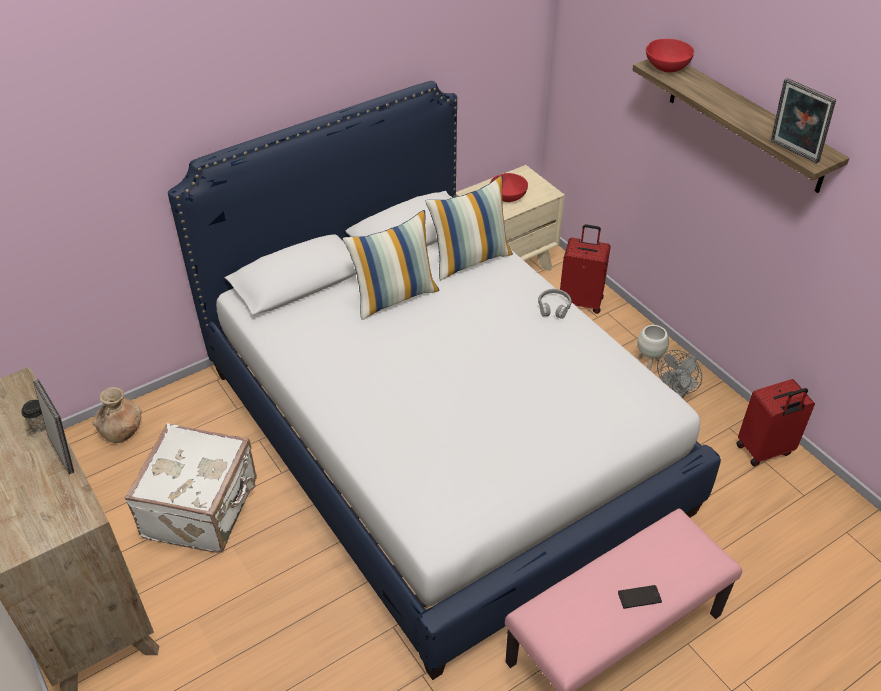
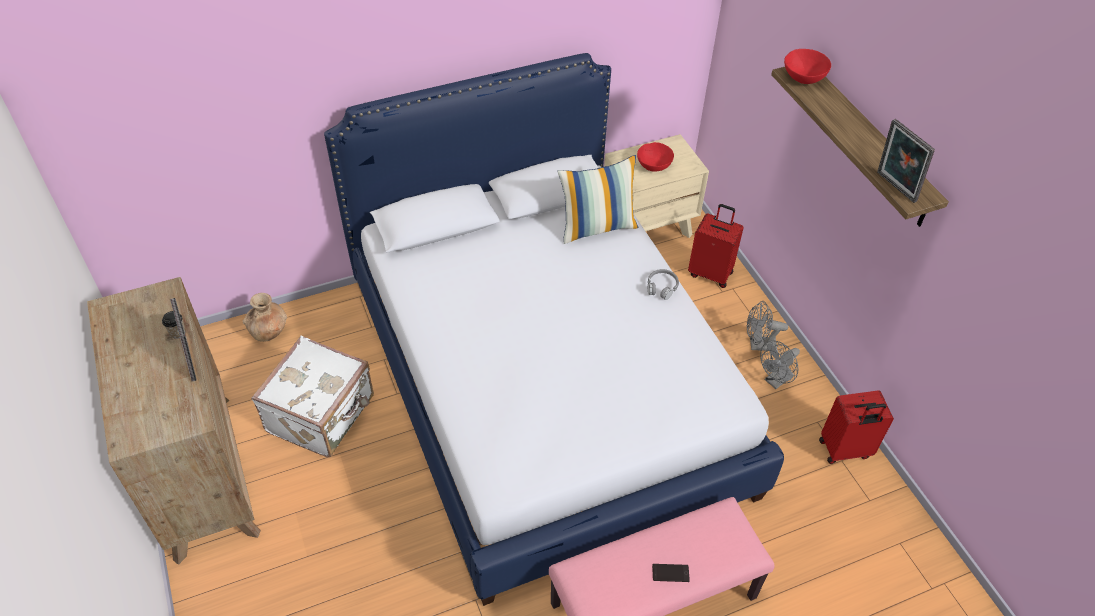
camera: 10 degrees right, 5 degrees up
(394, 296) = (518, 253): pillow -> none
(648, 363) = (758, 345): white planter -> grey fan

